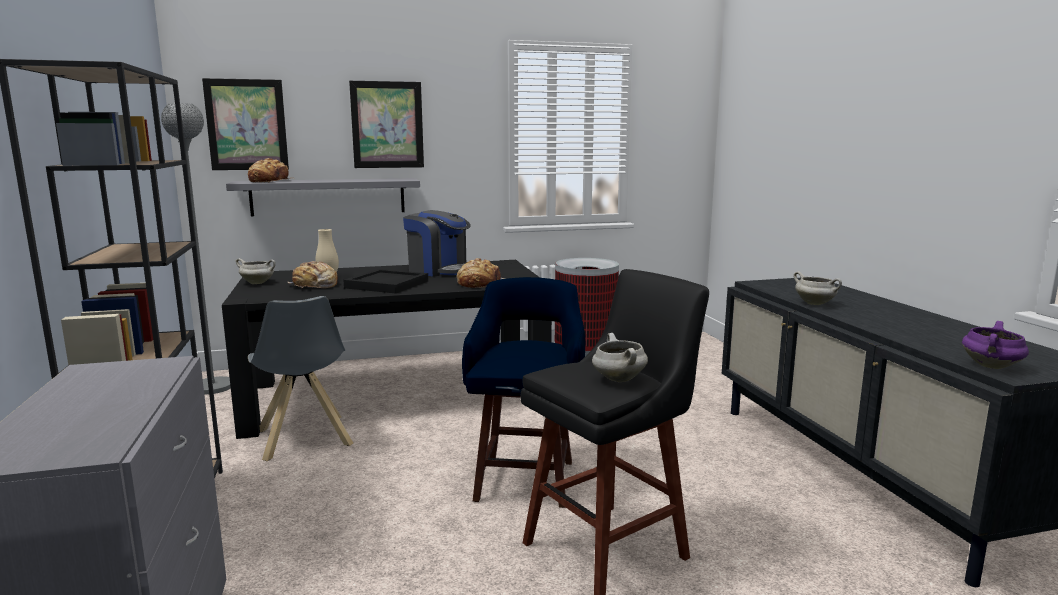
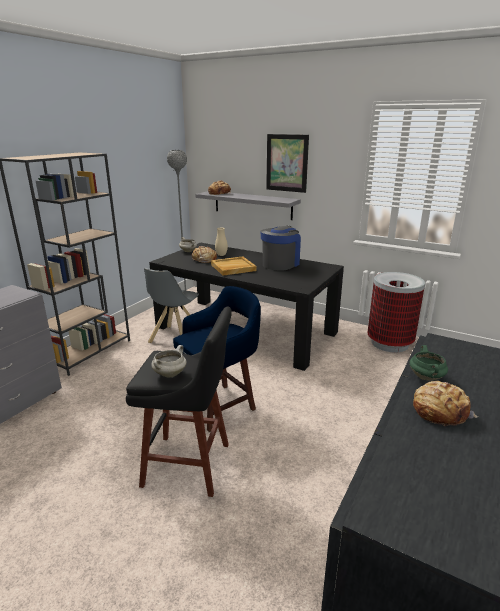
camera: 45 degrees right, 10 degrees up
(246, 125) = (217, 160): picture -> none
(387, 284) = (233, 268): black tray -> beige tray
(439, 270) = (280, 264): coffee machine -> coffee machine turned 135 degrees counterclockwise
(478, 283) = (275, 280): bread -> bread (439, 410)
(815, 304) = (427, 378): white cooking pot -> green cooking pot
(992, 366) = (382, 502): purple cooking pot -> none

